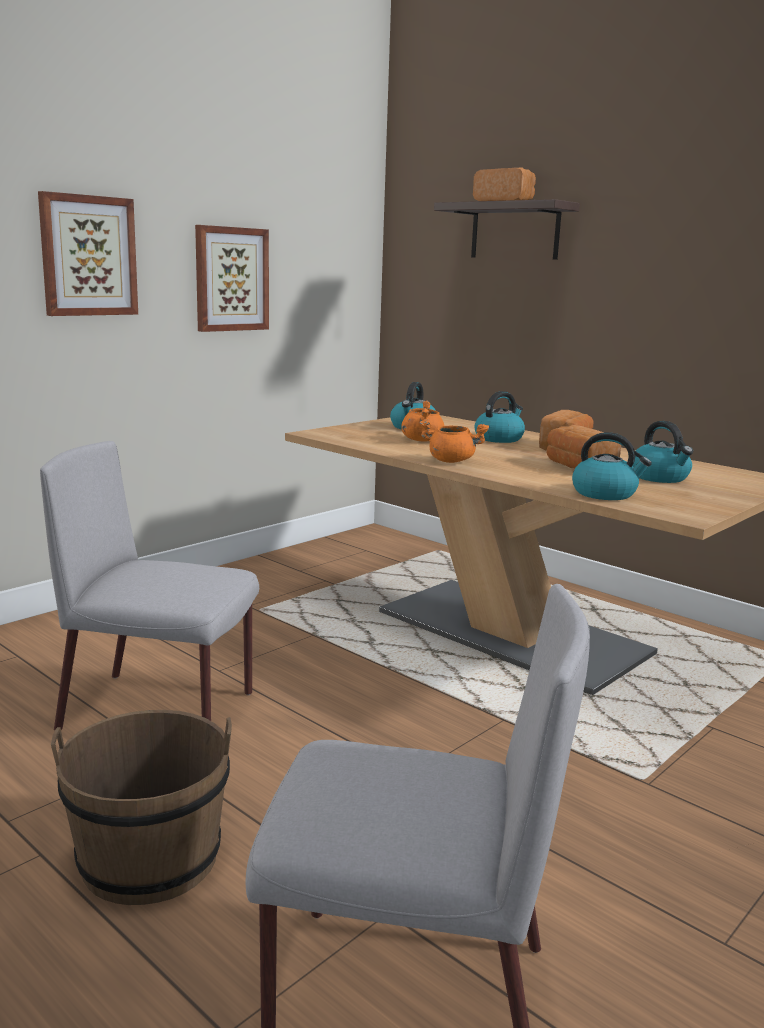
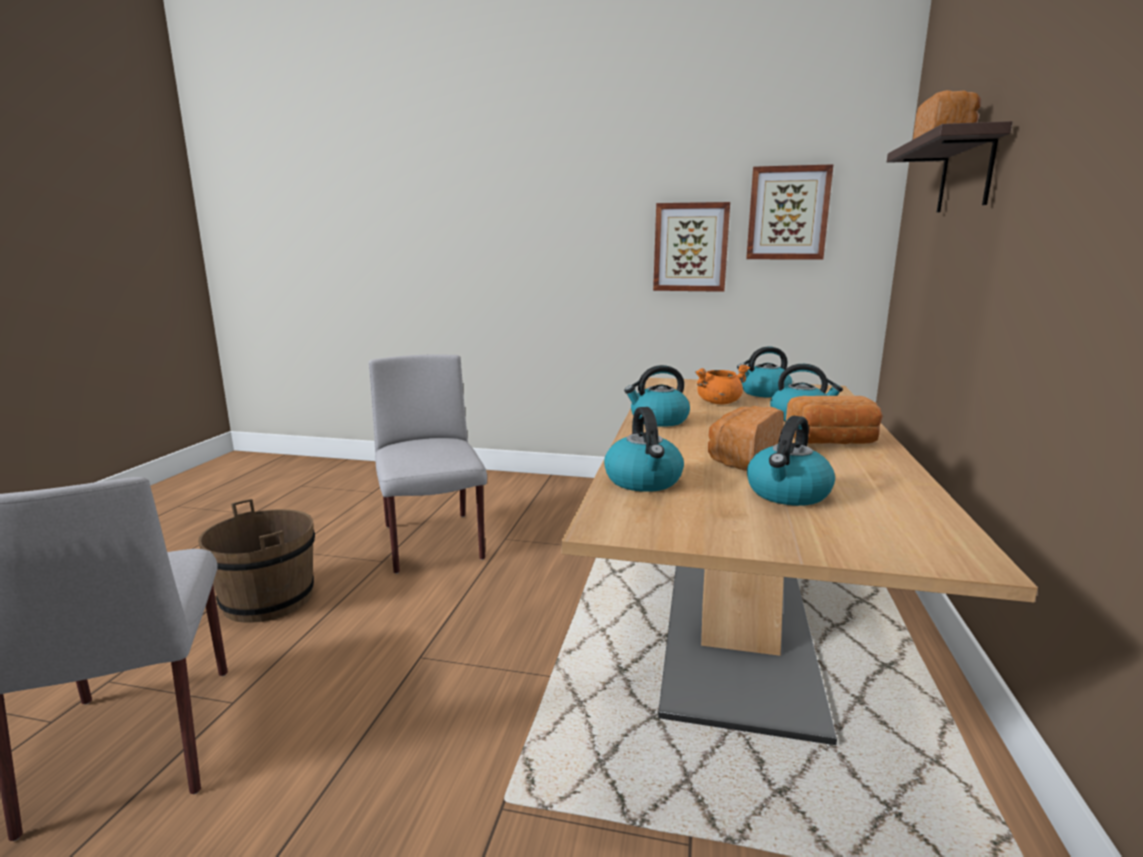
camera: 60 degrees right, 0 degrees up
(88, 256) = (563, 232): picture -> picture (787, 213)
(452, 461) = (658, 420): orange cooking pot -> kettle

